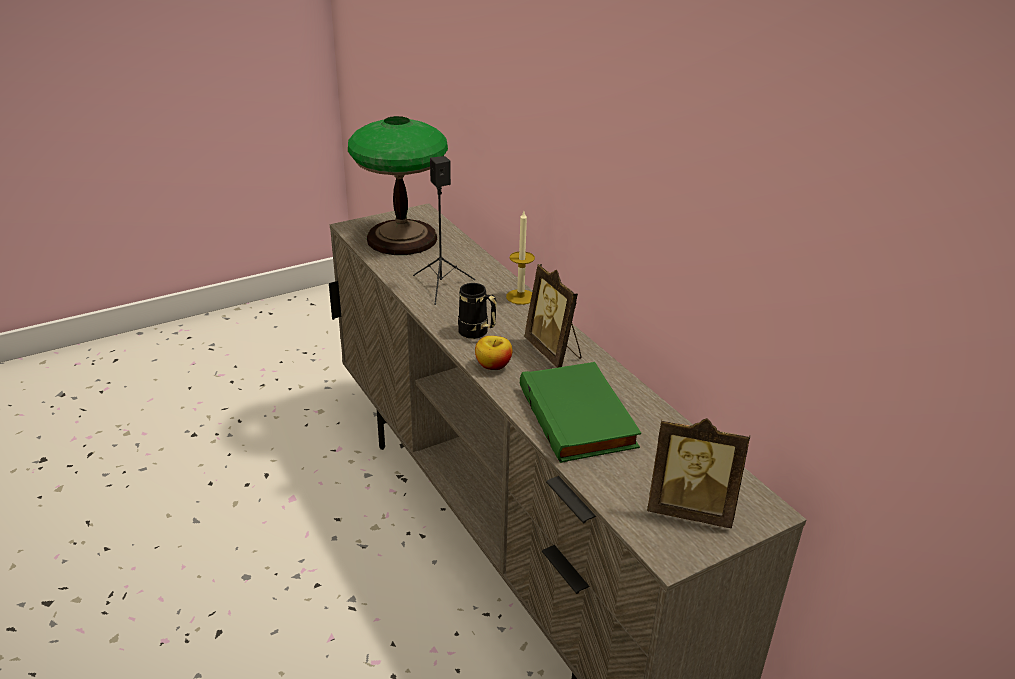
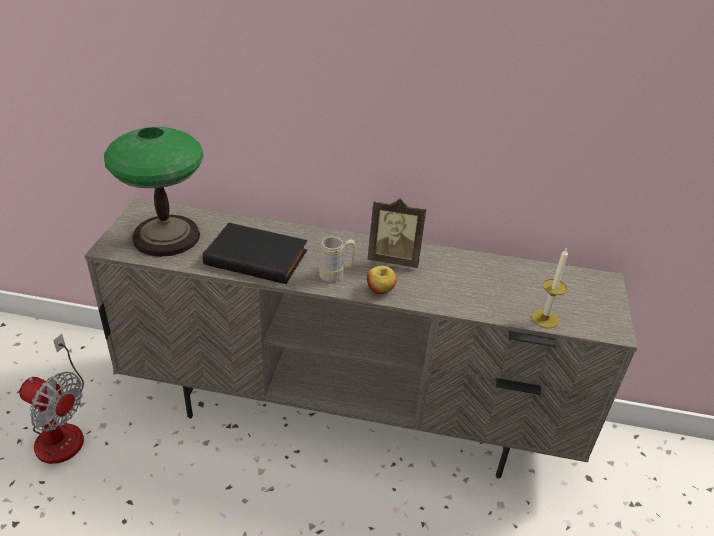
camera: 50 degrees left, 5 degrees up
(293, 395) = (61, 429): none -> fan
(441, 286) = (258, 256): black speaker -> black book
(477, 334) = (336, 275): black mug -> beige mug
(520, 297) = (317, 235): candle -> candle (545, 319)
(580, 417) = (470, 289): green book -> none
(690, 509) = (586, 303): picture frame -> none

